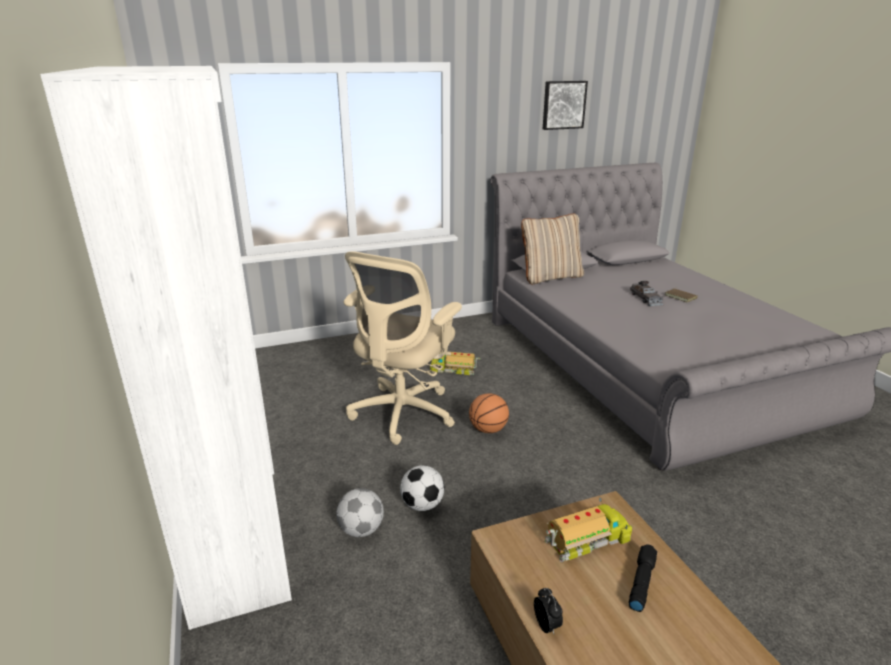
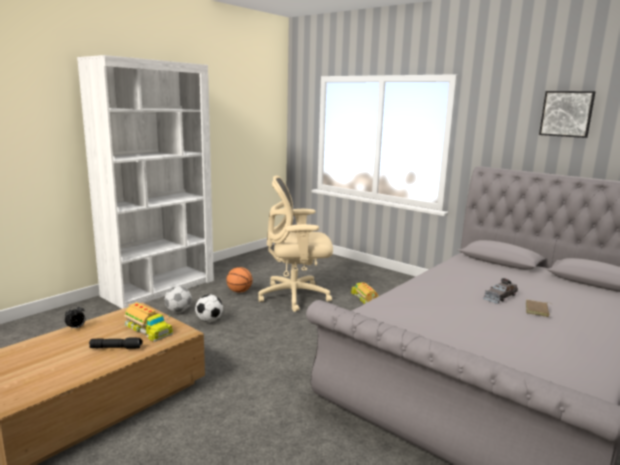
camera: 60 degrees right, 10 degrees down
(488, 429) = (303, 323): basketball -> basketball (239, 291)
(551, 277) = (478, 262): beige pillow -> none

